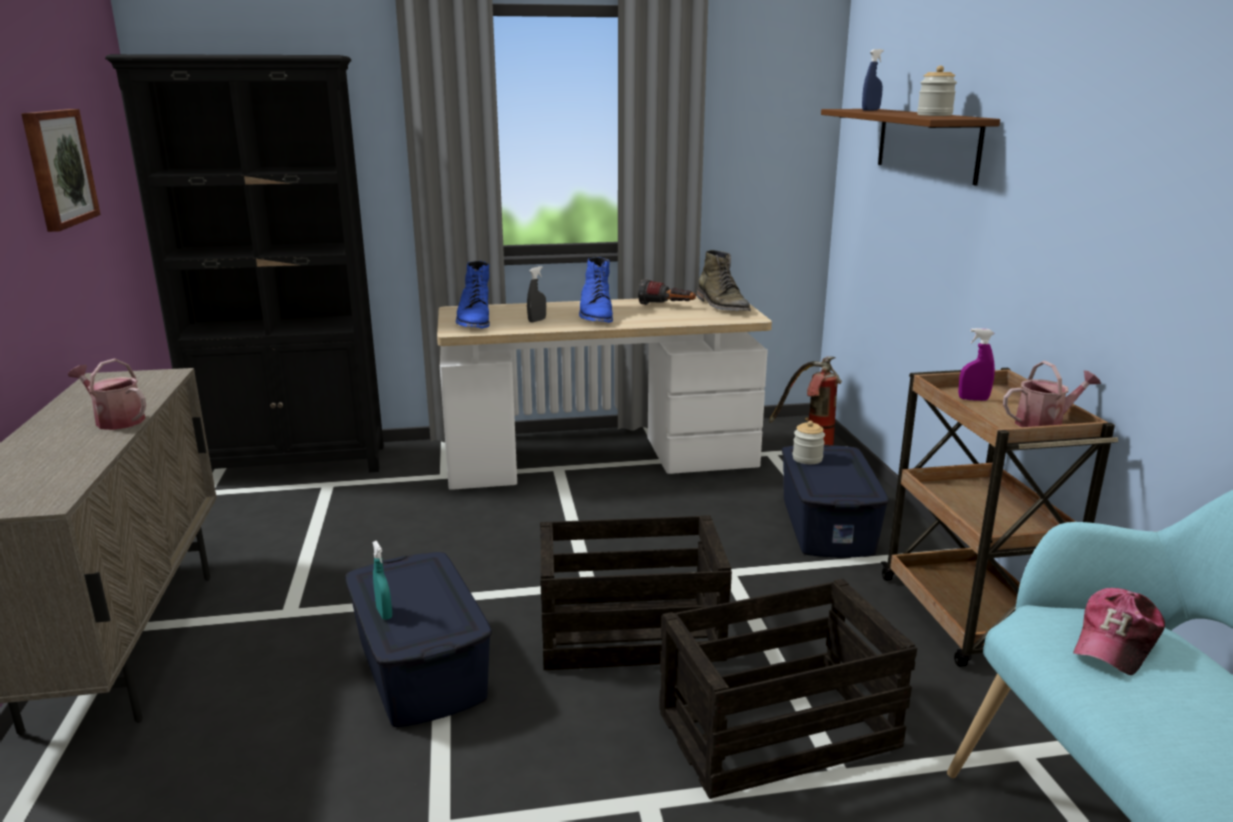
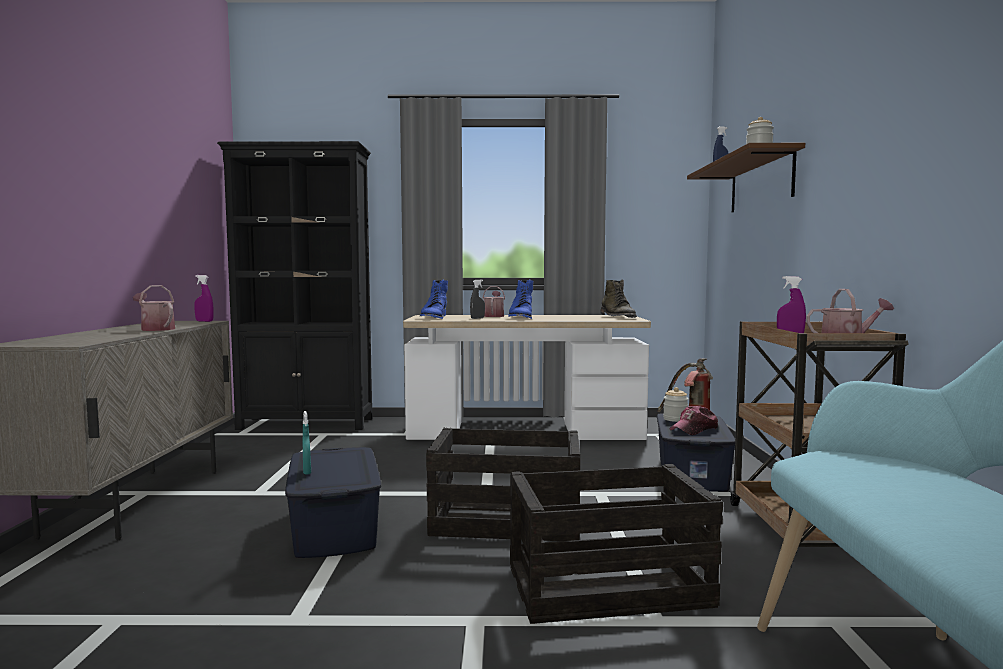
camera: 10 degrees right, 15 degrees down
(58, 168) = (168, 192): picture -> none
(160, 375) = (204, 321): none -> purple spray bottle
(554, 308) = (494, 316): none -> watering can
(667, 307) = (576, 316): flashlight -> none
(1116, 642) = (894, 468): cap -> cap (694, 429)

